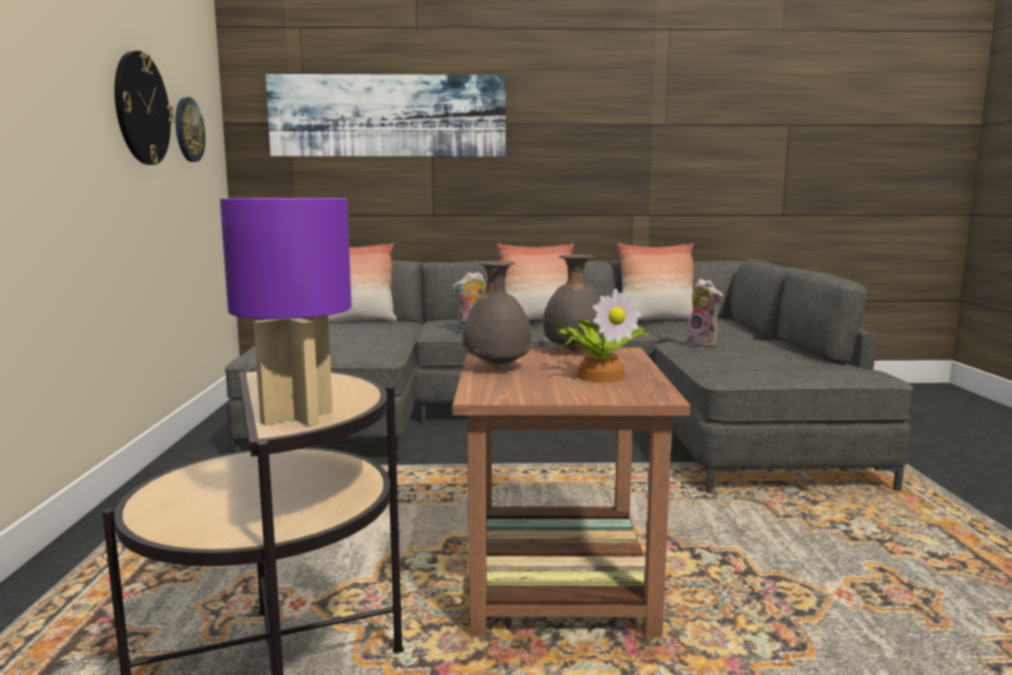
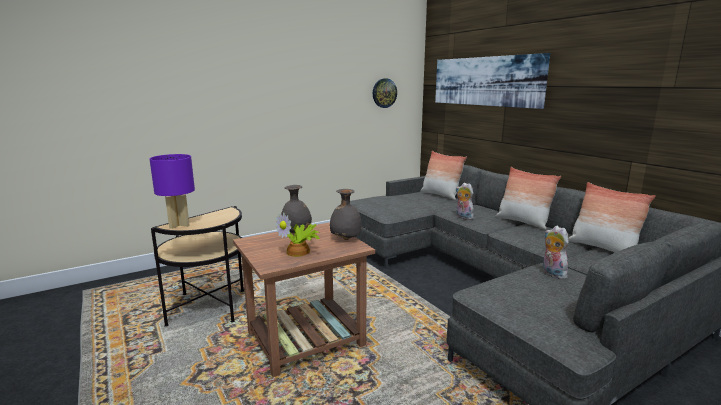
camera: 60 degrees right, 5 degrees up
(142, 109) = (345, 89): wall clock -> none
(703, 344) = (551, 274): plush toy -> plush toy turned 135 degrees clockwise

